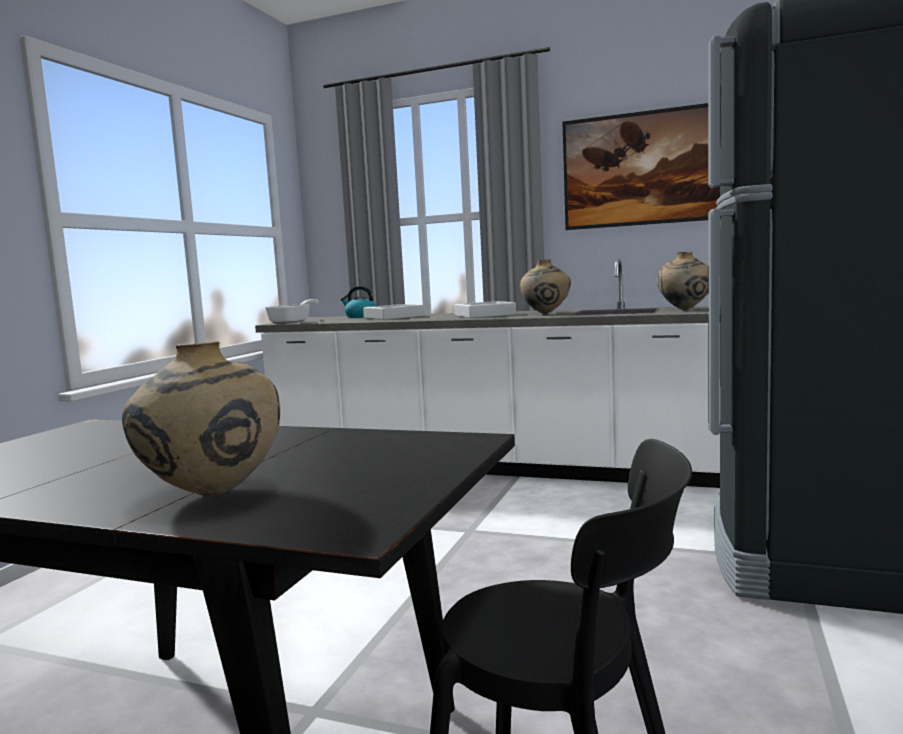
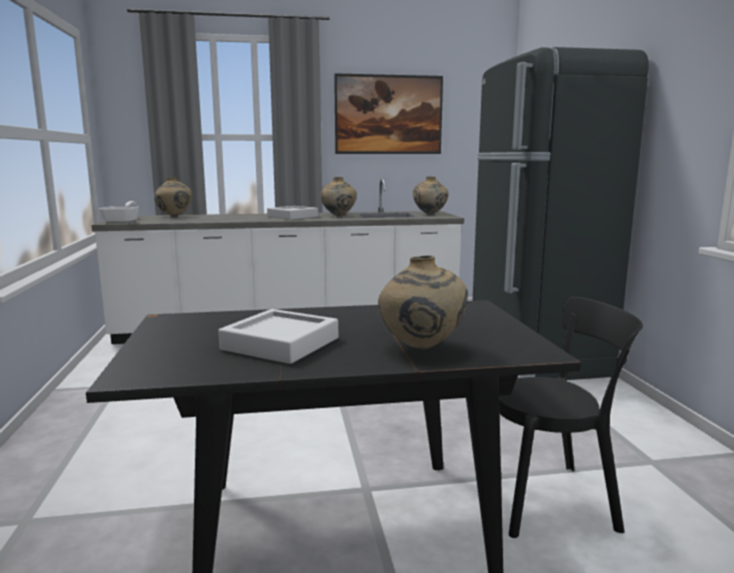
camera: 30 degrees left, 5 degrees up
(360, 316) = (174, 216): kettle -> beige vase
(393, 317) = (212, 217): grey tray -> grey tray (280, 344)

